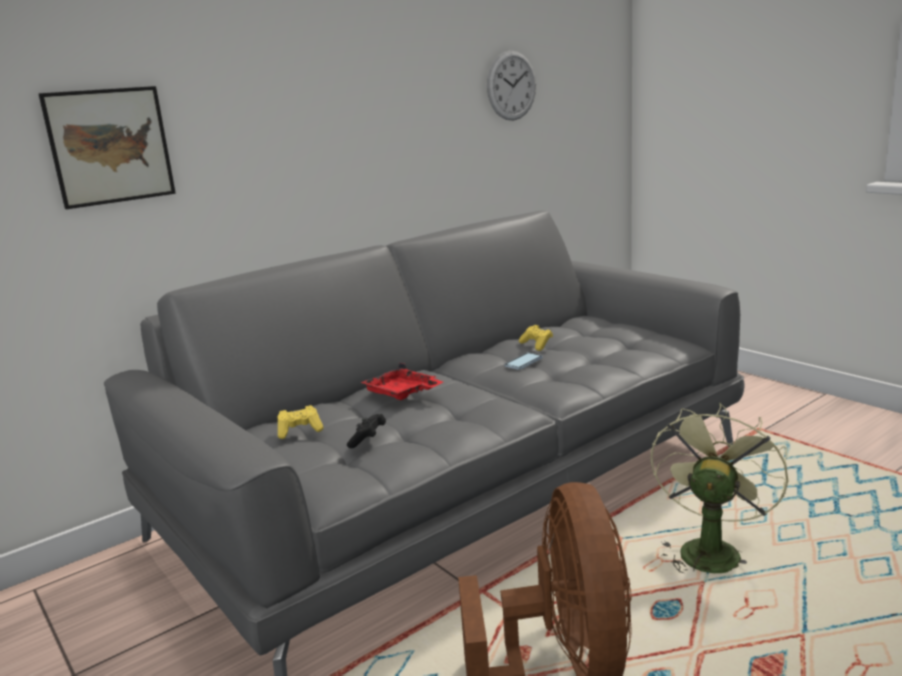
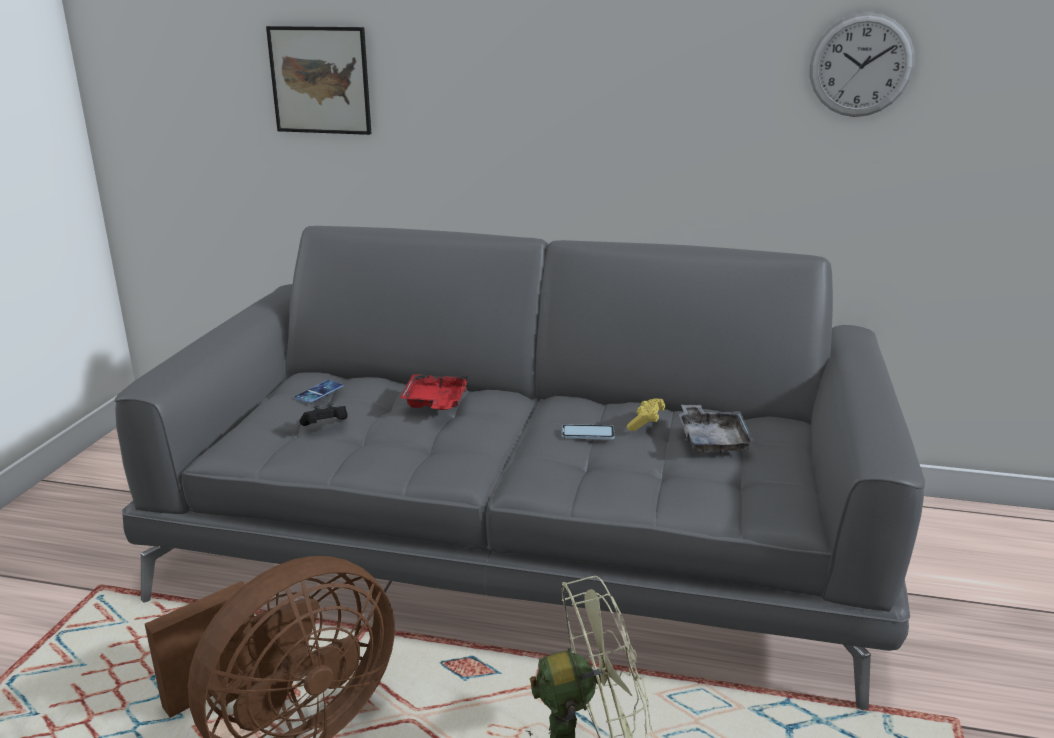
camera: 50 degrees right, 5 degrees up
(300, 431) = (319, 392): yellow game controller -> phone
(581, 336) = (712, 440): none -> grey tray

